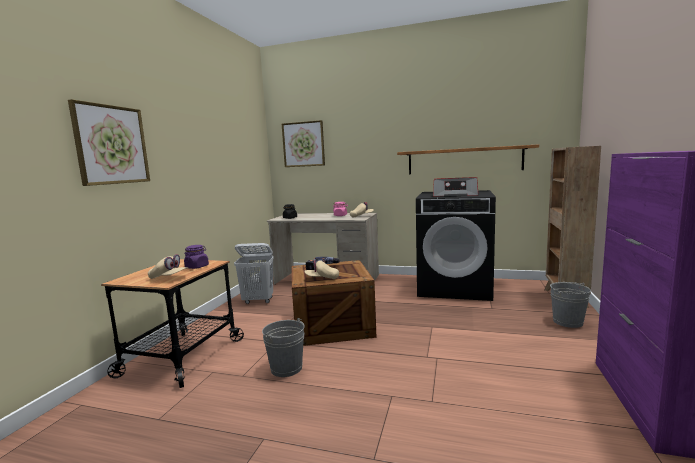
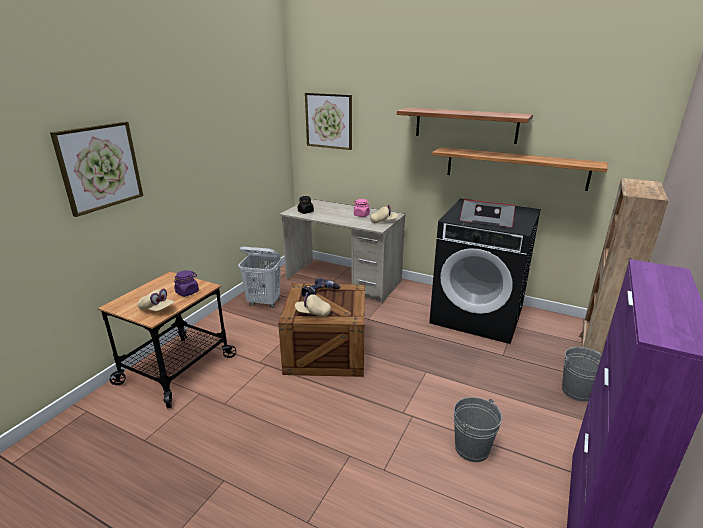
camera: 10 degrees right, 15 degrees up
(286, 368) = (265, 402): grey bucket -> grey bucket (472, 448)
(419, 132) = (465, 125): none -> shelf

